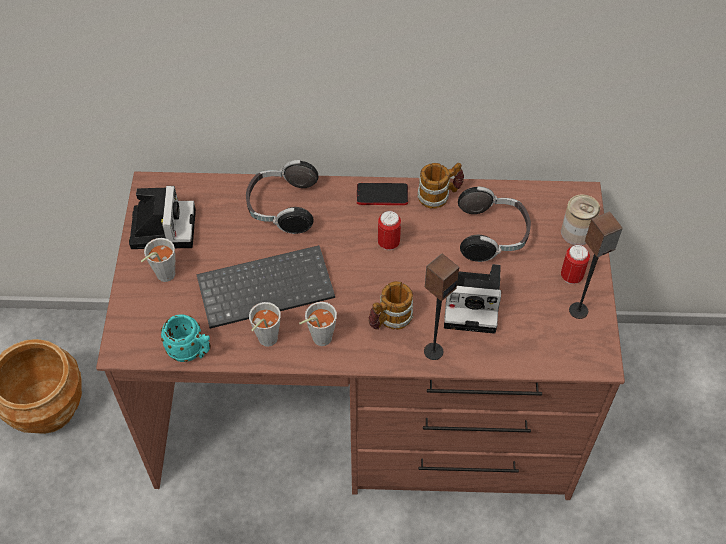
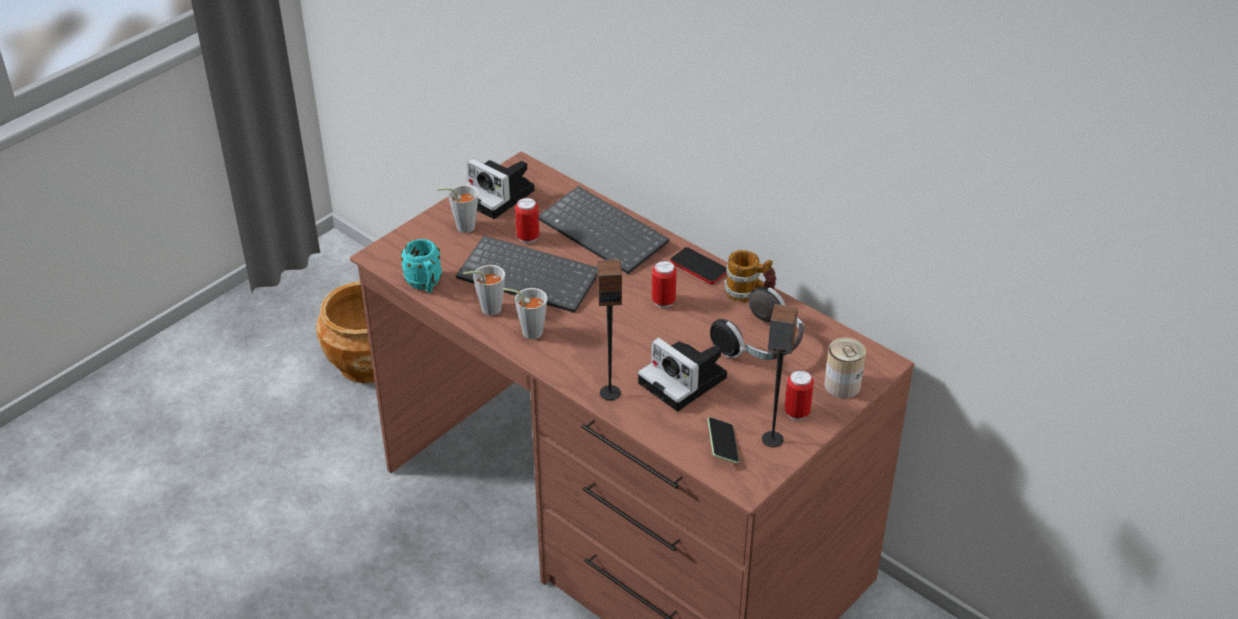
camera: 40 degrees right, 15 degrees down
(162, 226) = (499, 196): camera -> camera turned 90 degrees clockwise
(227, 251) = (528, 237): none -> can
(282, 207) = (605, 232): headphones -> keyboard
(389, 320) = (600, 352): mug -> none
(553, 340) = (722, 446): none -> phone

